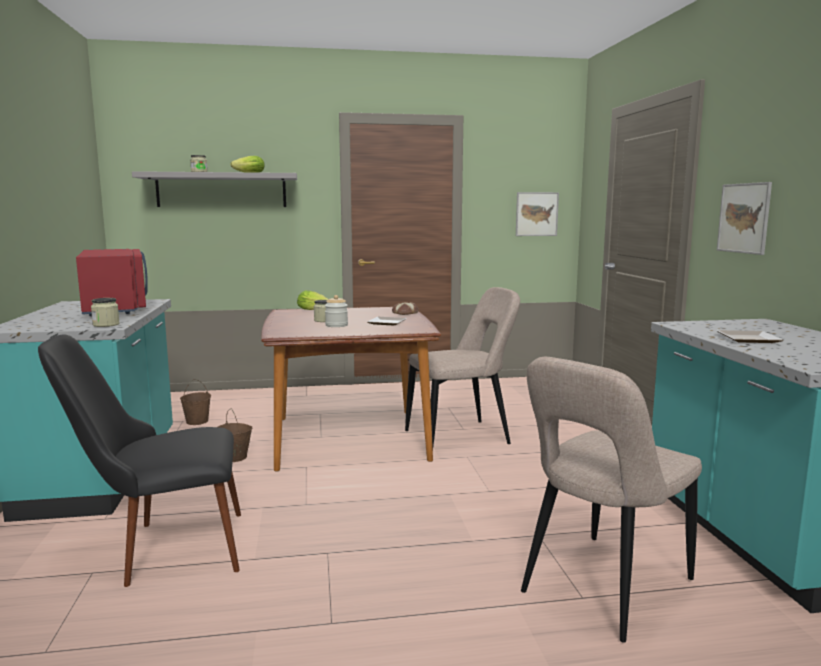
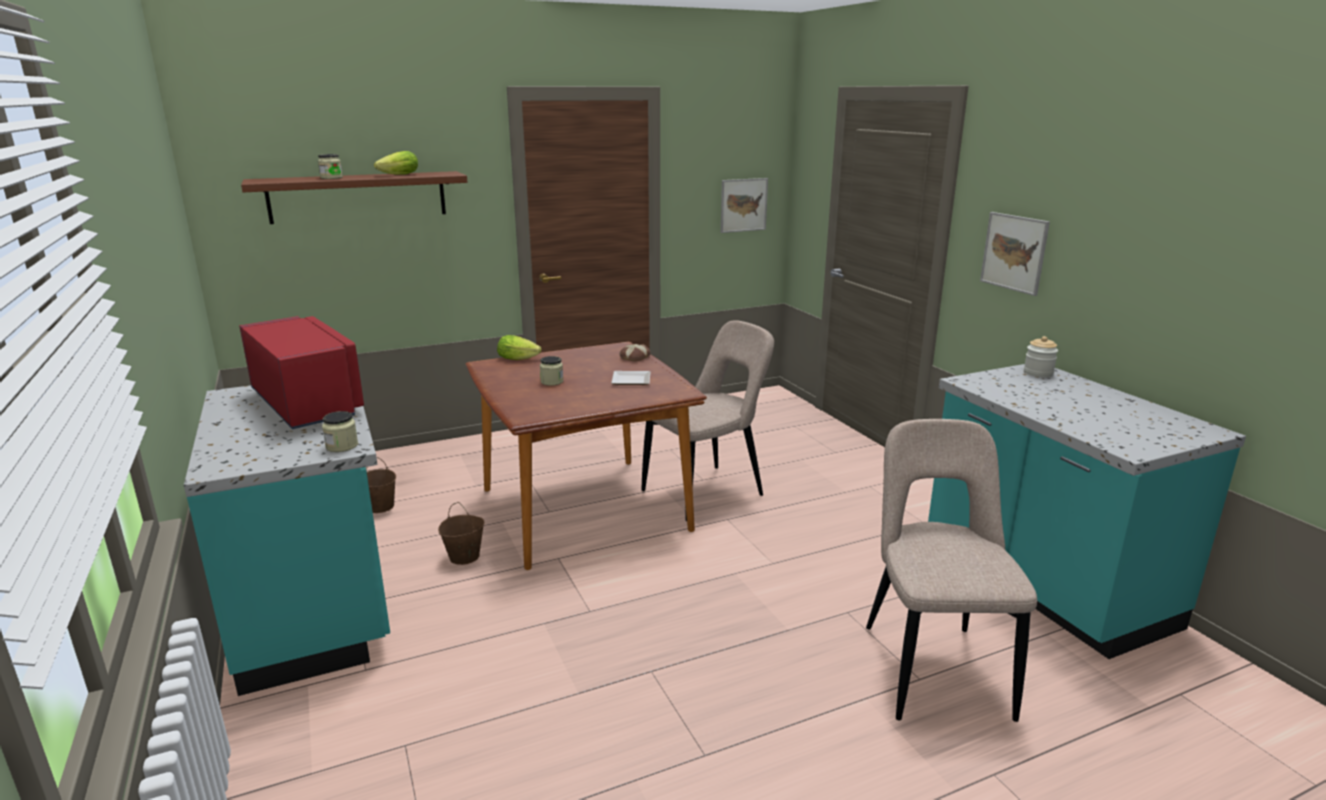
camera: 15 degrees left, 10 degrees up
(161, 550) = (465, 700): black chair -> none
(221, 190) = (358, 197): grey shelf -> brown shelf
(336, 325) = (576, 391): jar -> jar (1038, 373)
(602, 589) = (932, 666): beige chair -> beige chair turned 150 degrees clockwise
(749, 339) = (1049, 405): plate -> none

